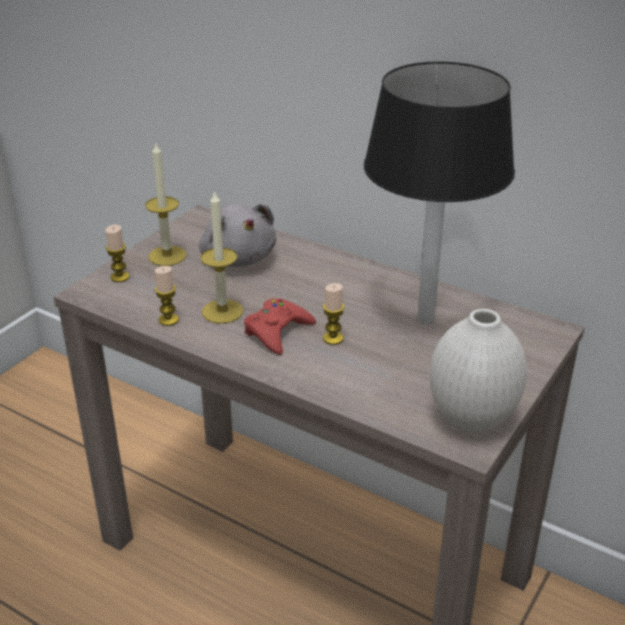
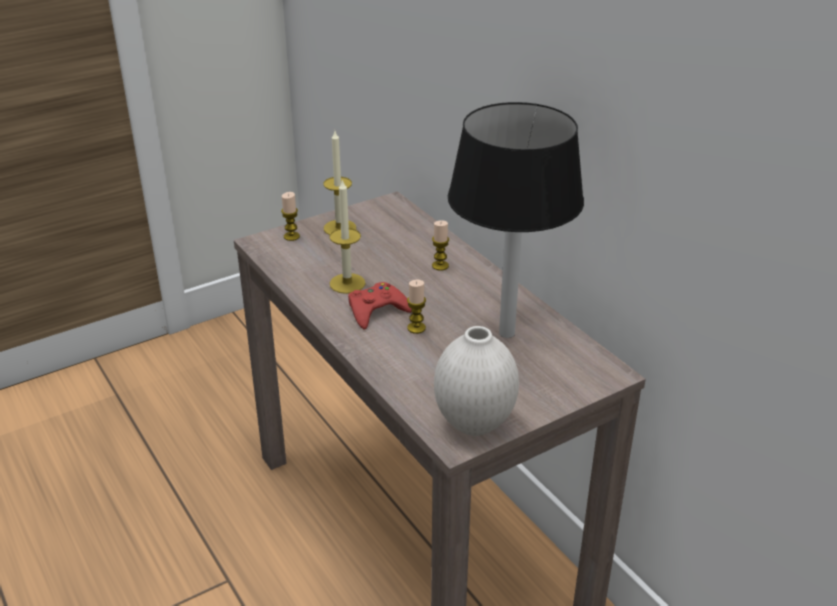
camera: 25 degrees right, 0 degrees up
(168, 320) = (302, 279): candle -> candle (440, 266)
(237, 257) = (393, 242): grey plush toy -> none

